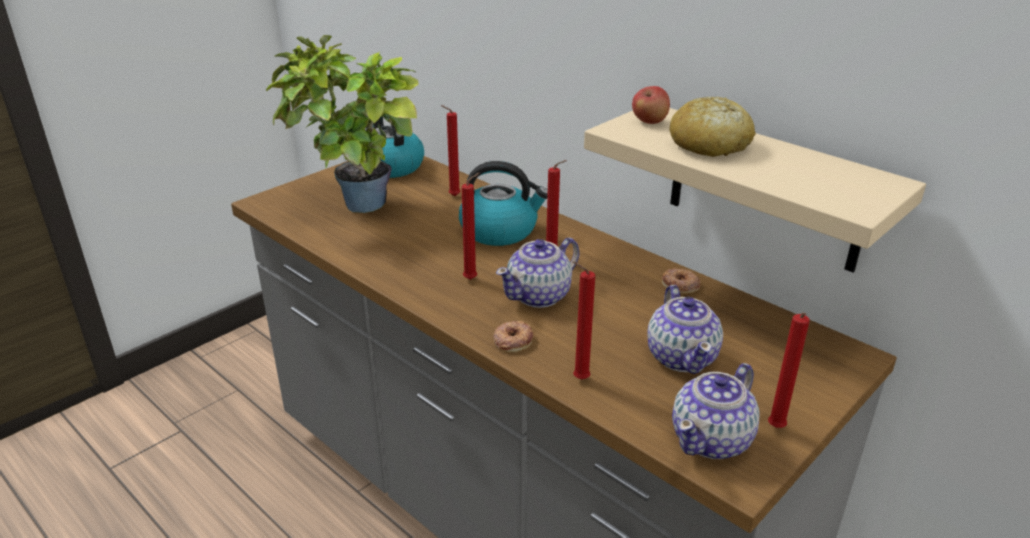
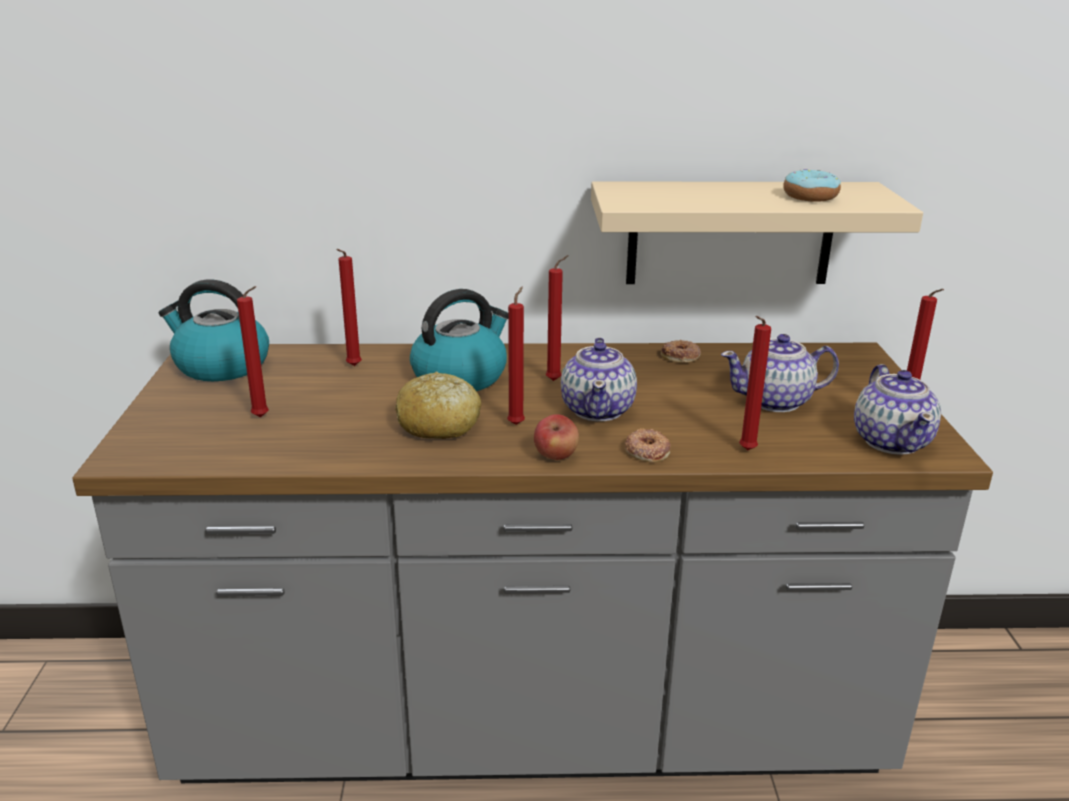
camera: 45 degrees left, 5 degrees down
(354, 208) = (263, 417): potted plant -> red candle
(649, 122) = (631, 193): apple -> apple (556, 456)
(682, 357) = (776, 401): teapot -> teapot turned 135 degrees clockwise
(709, 145) = (713, 195): bread -> bread (439, 424)
(797, 174) = (810, 196): none -> donut

